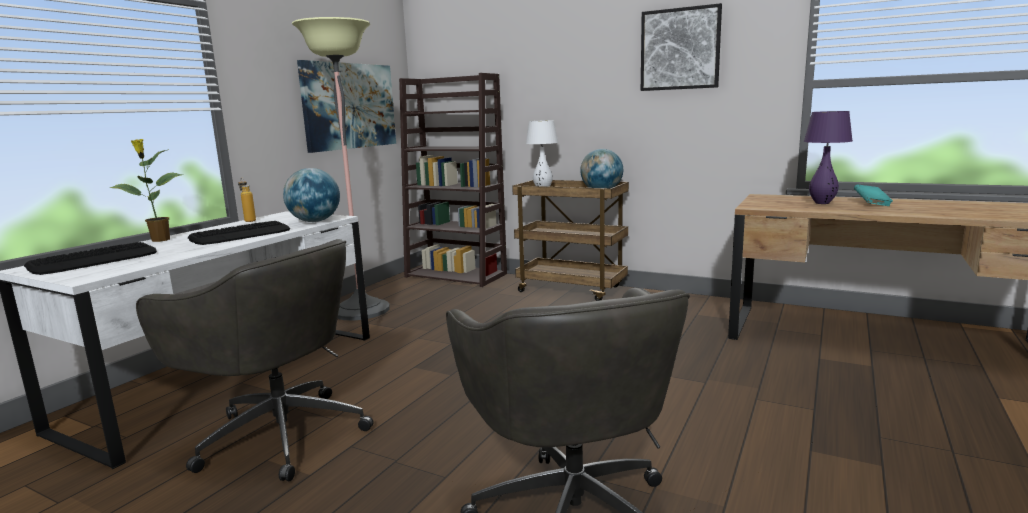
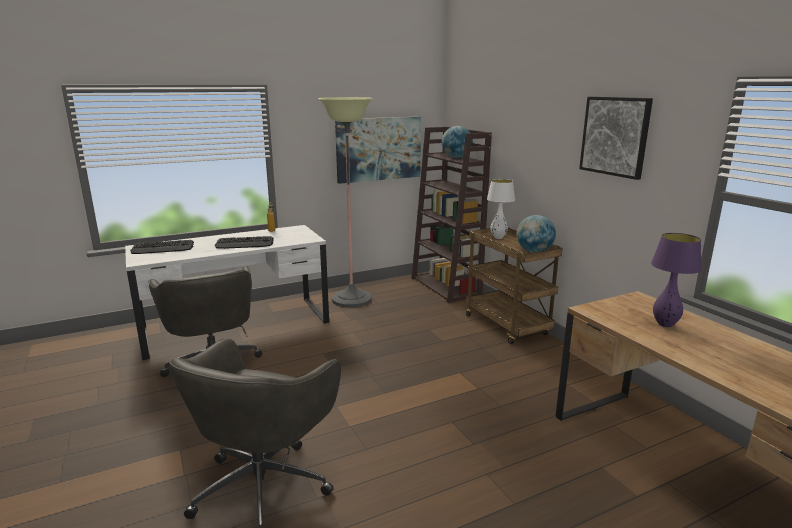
camera: 35 degrees right, 5 degrees up
(159, 240) = (209, 238): potted plant -> none
(315, 221) = (296, 240): globe -> globe (456, 157)
(871, 204) = (710, 341): turquoise book -> none

